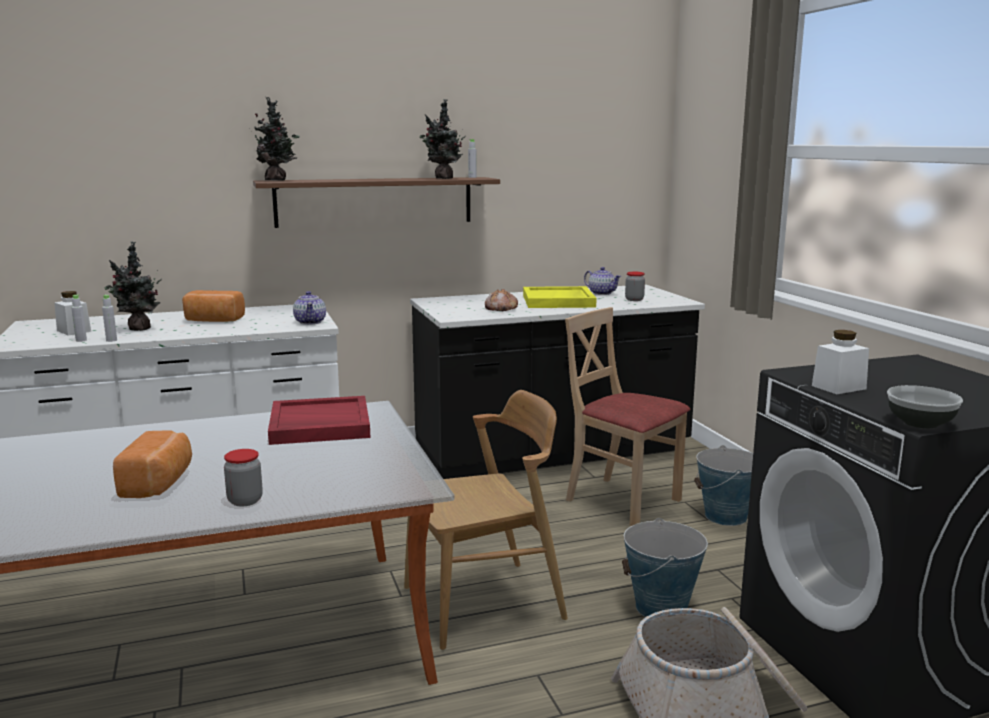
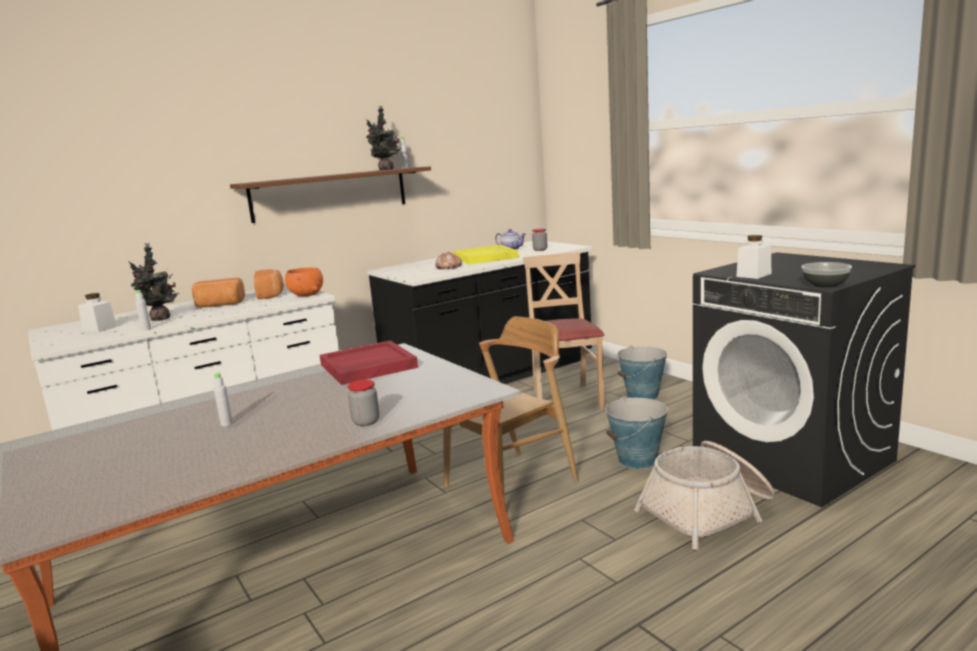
camera: 15 degrees left, 0 degrees up
(81, 340) = (117, 333): grey bottle -> grey bottle (226, 424)
(159, 483) = (280, 424): bread -> bread (271, 294)
(278, 180) = (254, 182): potted plant -> none
(310, 322) = (306, 295): teapot -> orange bowl
(622, 501) = (565, 399): beige chair -> beige chair turned 60 degrees clockwise

